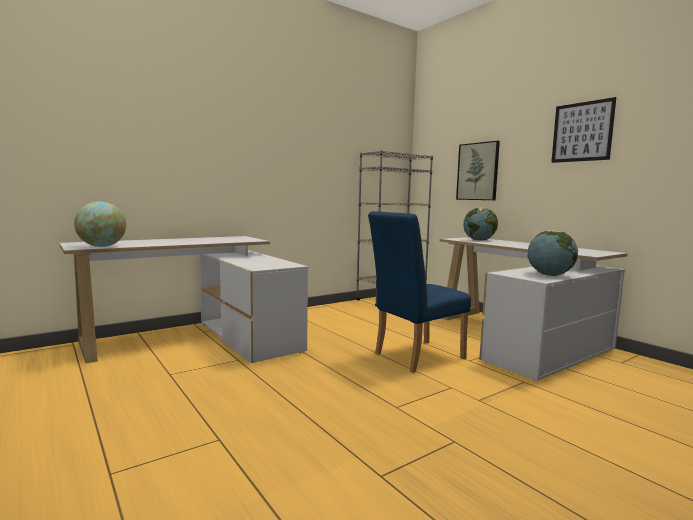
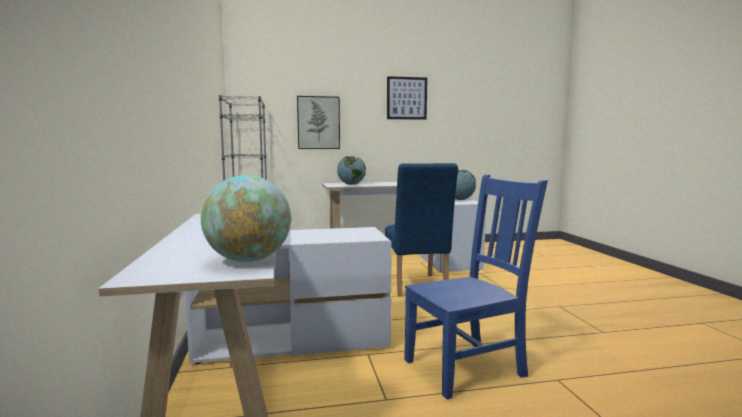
camera: 65 degrees left, 0 degrees up
(230, 396) = (468, 367): none -> blue chair

